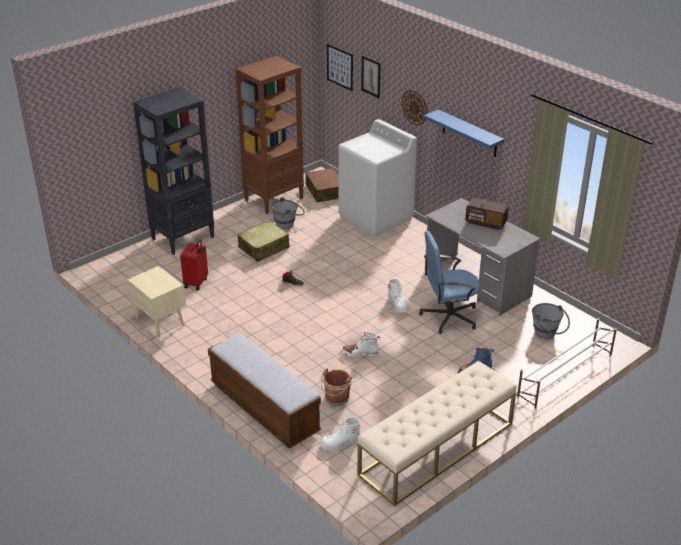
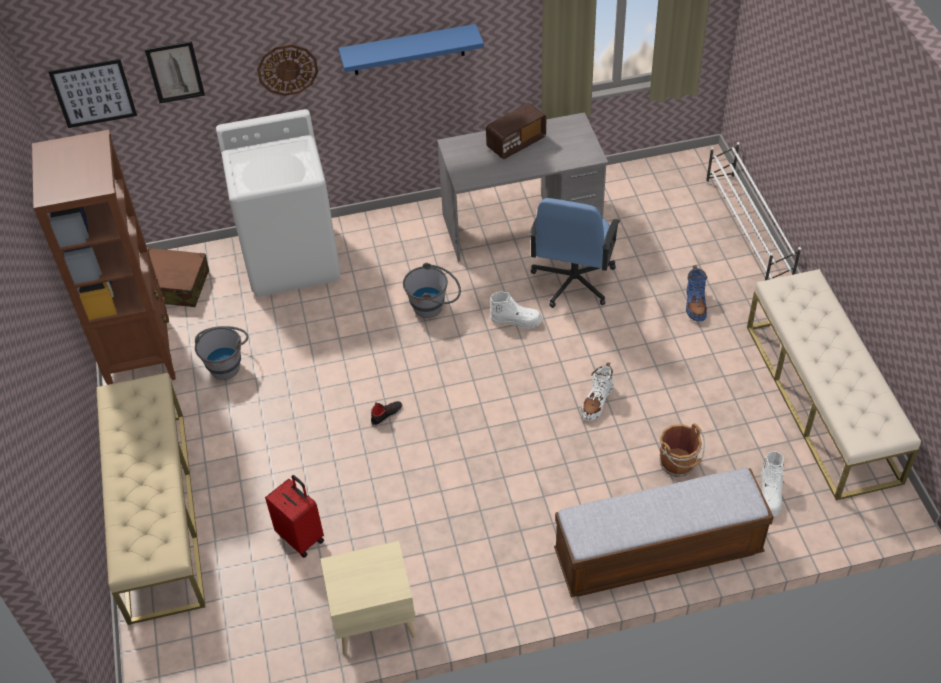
camera: 60 degrees left, 15 degrees up
(183, 238) = (156, 513): black bookcase -> beige bench
(264, 248) = (268, 416): beige suitcase -> none
(547, 335) = (664, 209): grey bucket -> grey bucket (434, 306)

